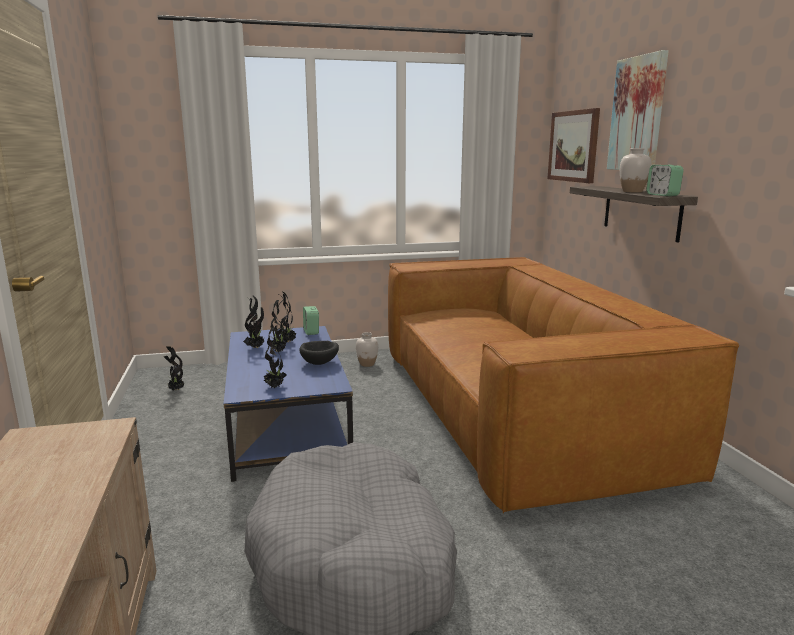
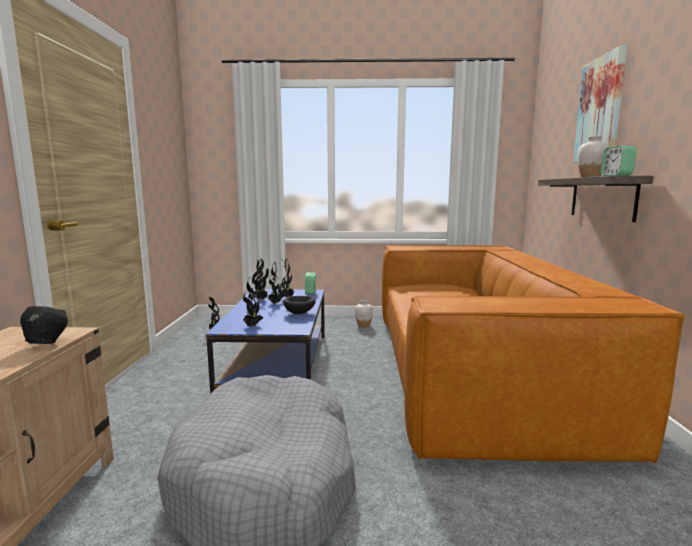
camera: 15 degrees right, 5 degrees down
(98, 447) = (47, 343): none -> black bowl
(573, 146) = (549, 149): picture -> none

